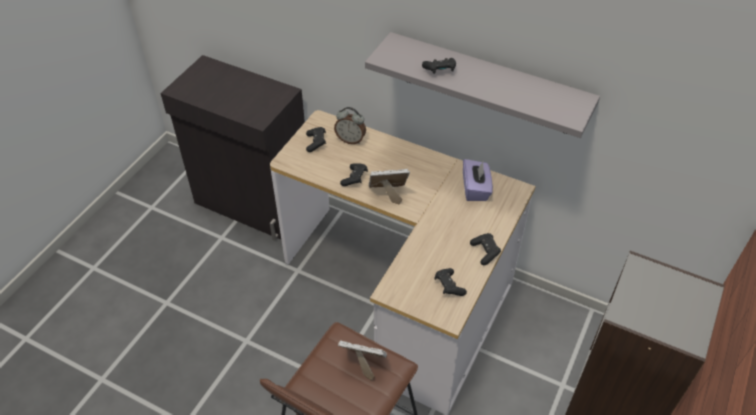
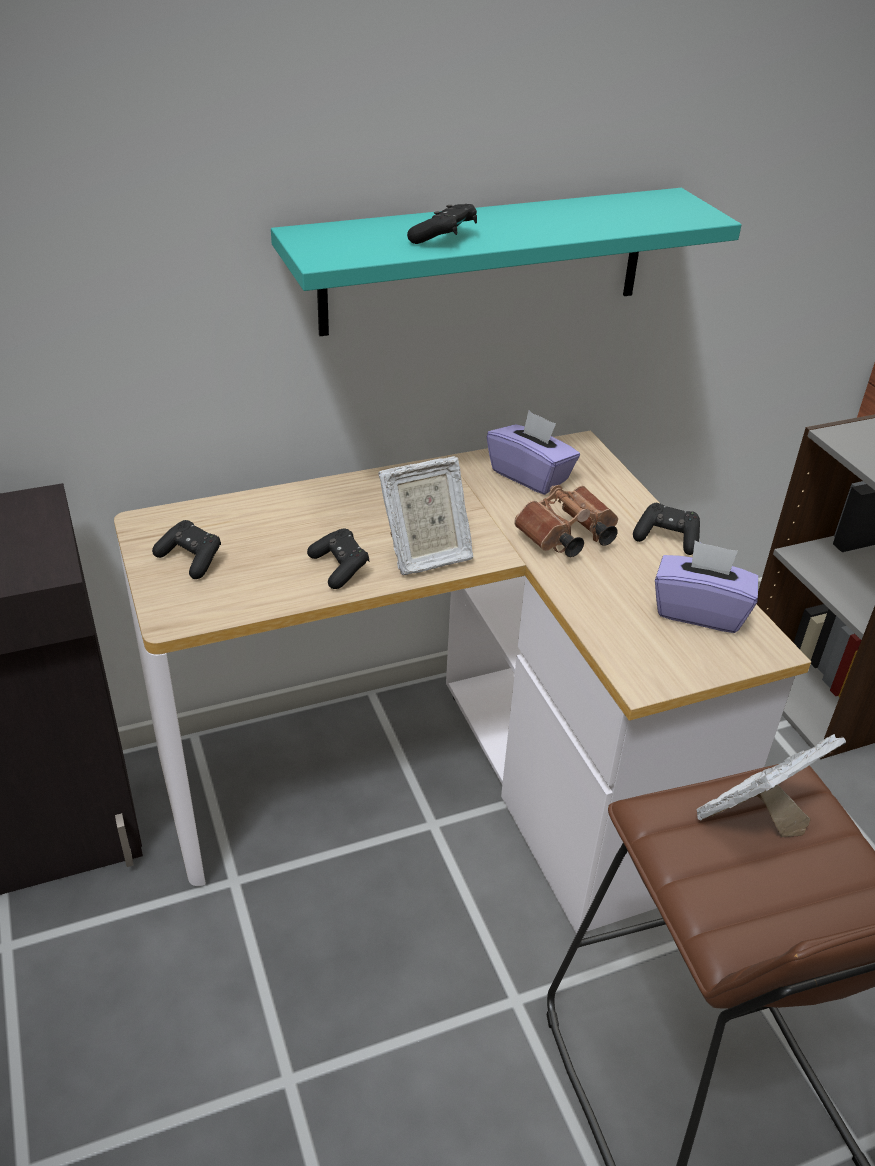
camera: 50 degrees left, 10 degrees down
(350, 140) = (246, 521): alarm clock -> none
(388, 194) = (425, 555): picture frame -> picture frame turned 150 degrees counterclockwise
(446, 223) = (565, 538): none -> brown binoculars
(449, 286) = (699, 611): black game controller -> purple tissue box
(487, 84) = (485, 261): grey shelf -> turquoise shelf

